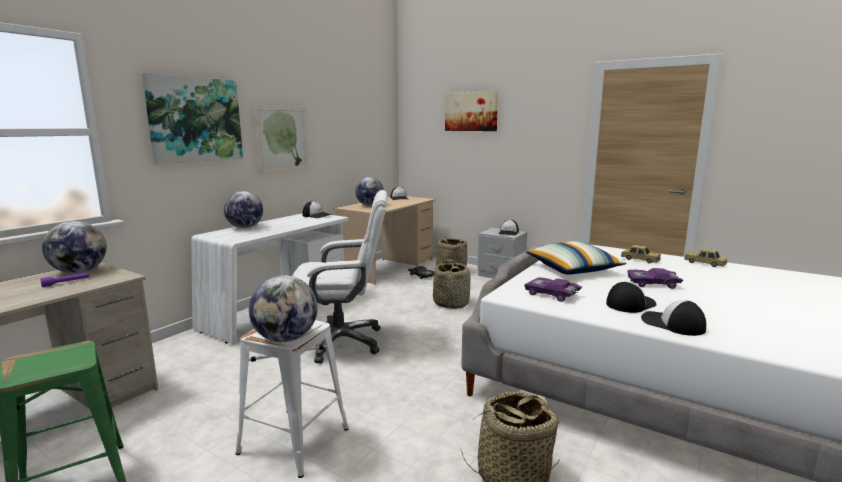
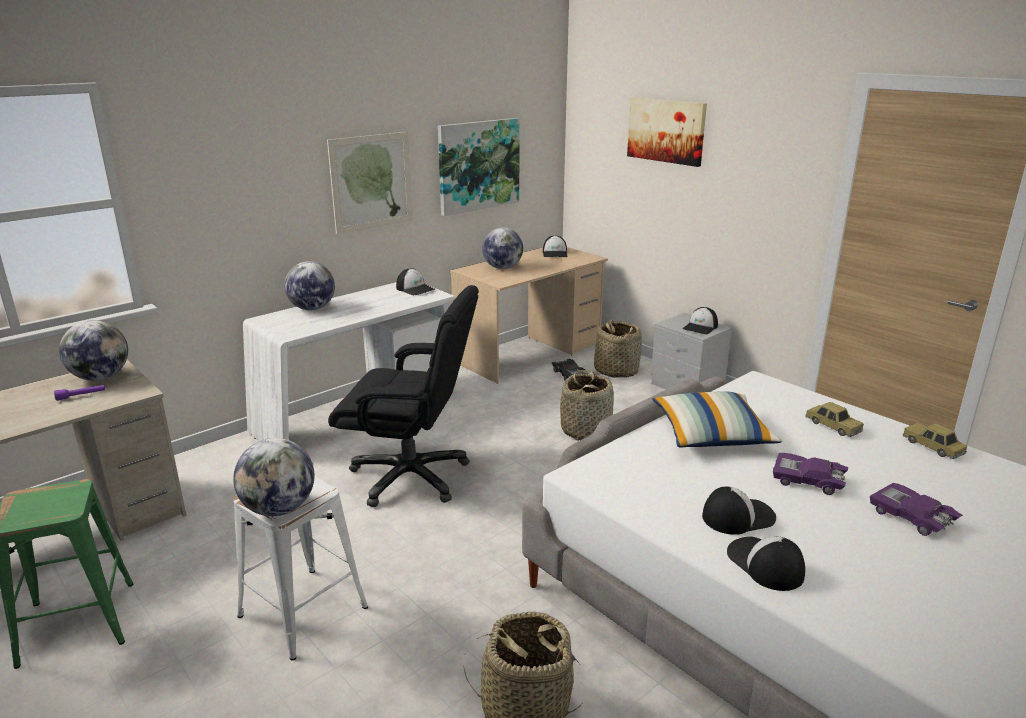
camera: 15 degrees right, 10 degrees up
(195, 119) = (245, 170): picture -> picture (478, 165)
(340, 342) = (411, 476): white office chair -> black office chair
(552, 294) = (642, 482): purple toy car -> purple toy car (911, 517)

